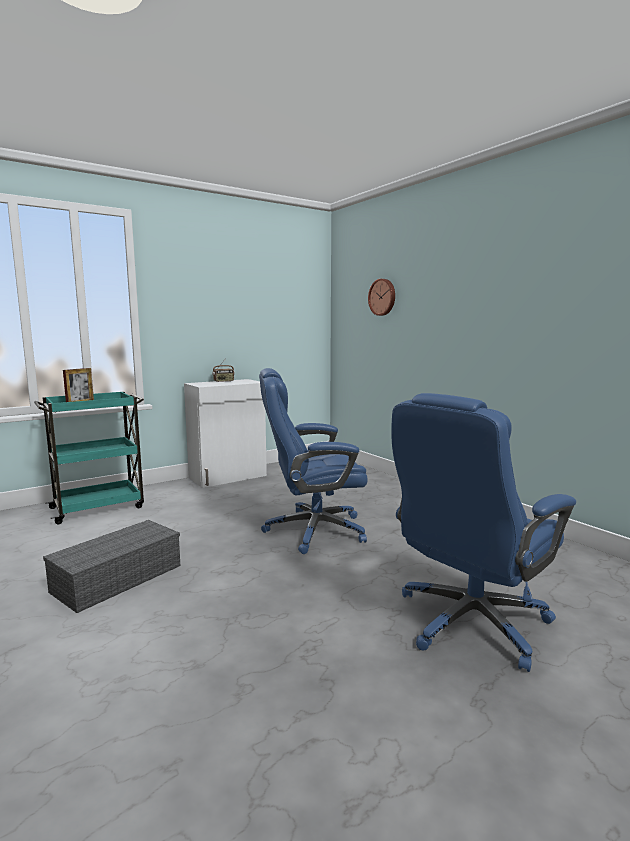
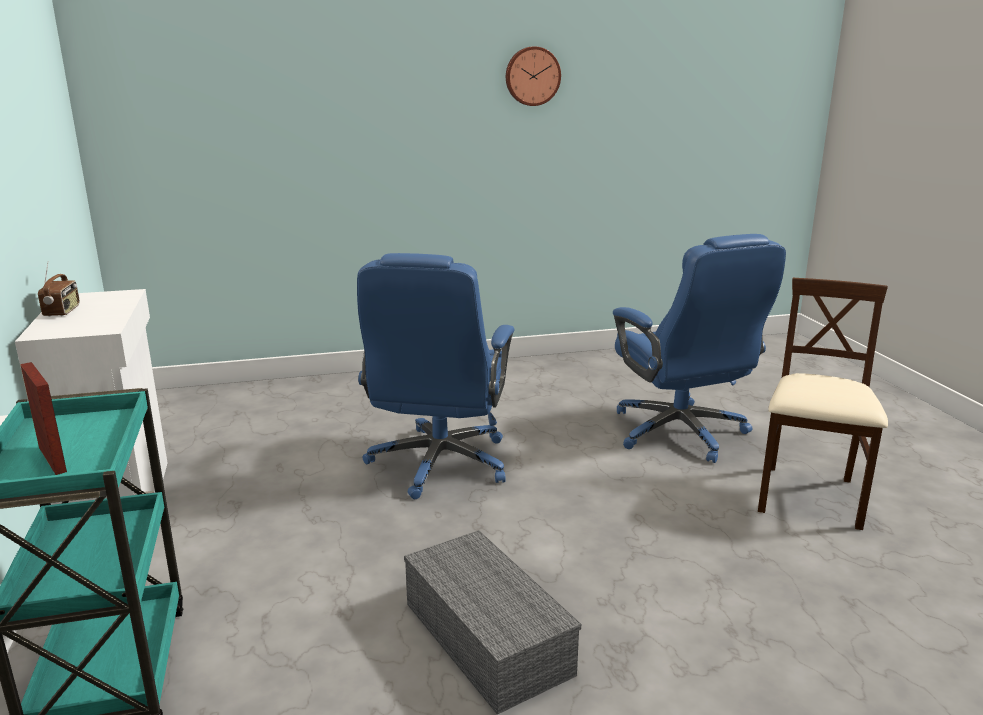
camera: 70 degrees left, 10 degrees up
(383, 297) = (237, 99): wall clock -> wall clock (532, 76)
(394, 731) = (809, 497): none -> beige chair

